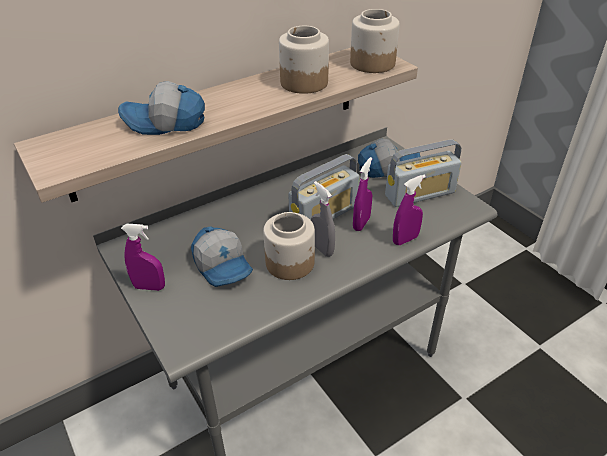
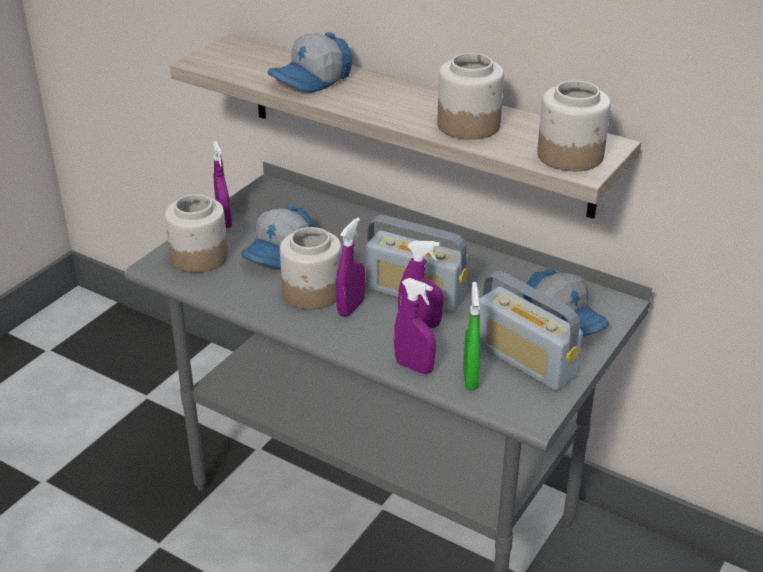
camera: 65 degrees right, 5 degrees down
(165, 123) = (312, 80): cap -> cap turned 105 degrees counterclockwise
(192, 317) = (199, 257): none -> jar
(322, 249) = (351, 308): grey spray bottle -> purple spray bottle
(428, 220) = (470, 378): none -> green spray bottle

